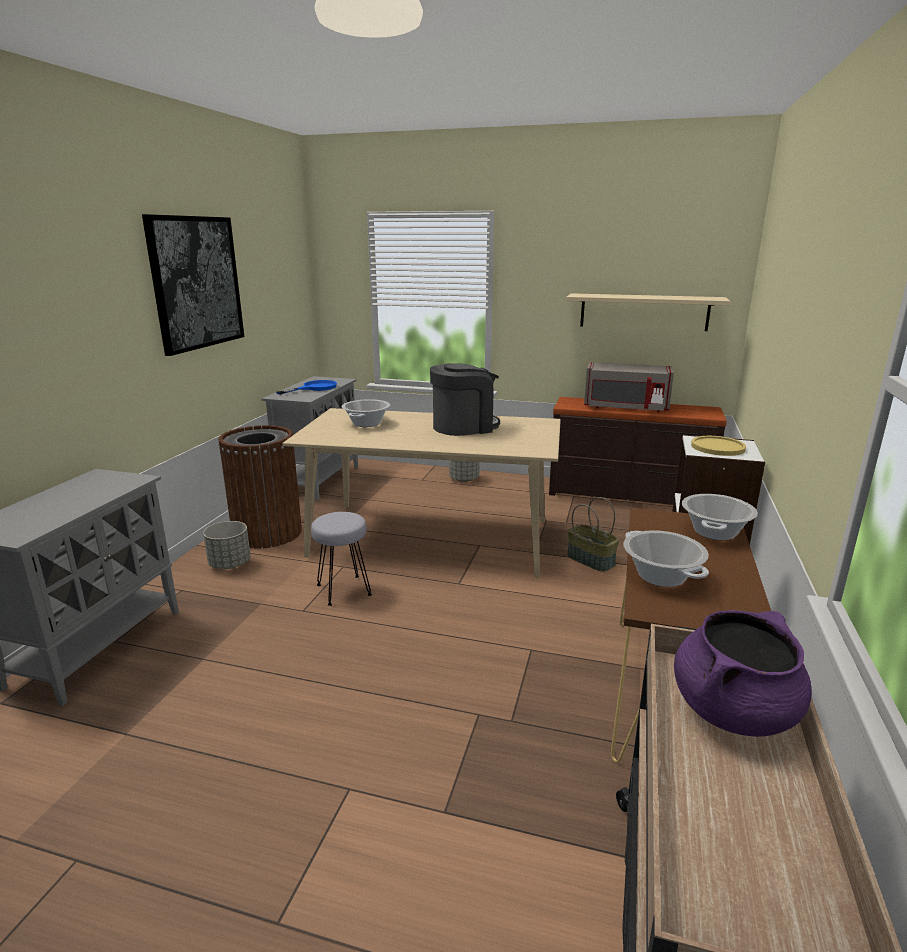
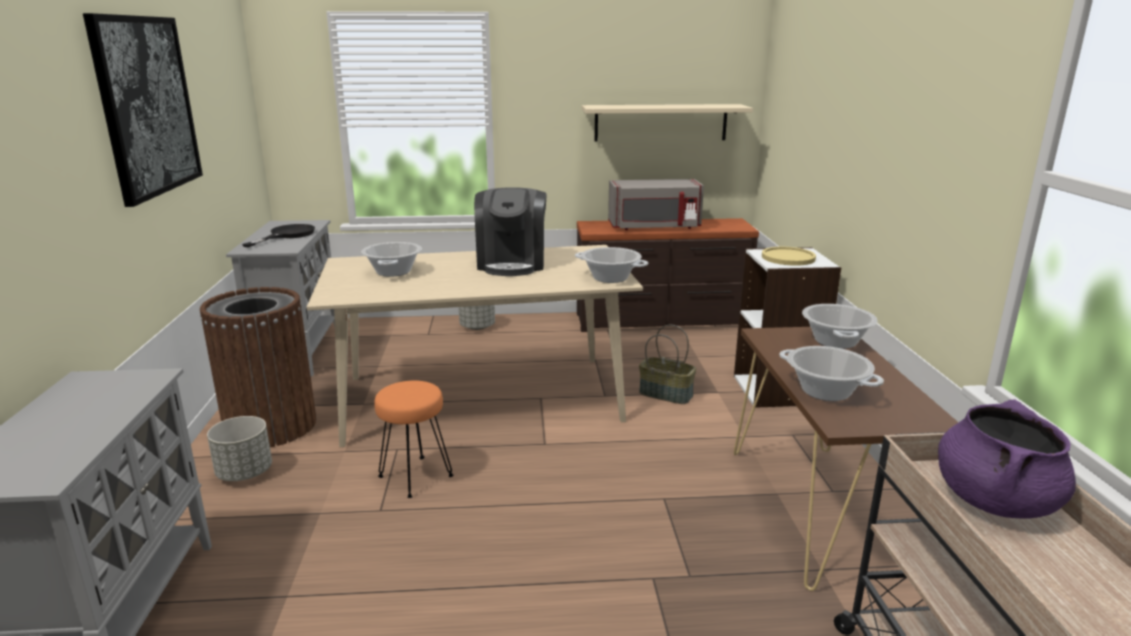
camera: 20 degrees left, 0 degrees up
(314, 388) = (287, 235): blue frying pan -> black frying pan
(343, 590) = (415, 477): grey stool -> orange stool
(464, 427) = (512, 264): coffee machine -> coffee machine turned 135 degrees clockwise
(536, 447) = (610, 278): none -> cooking pot

